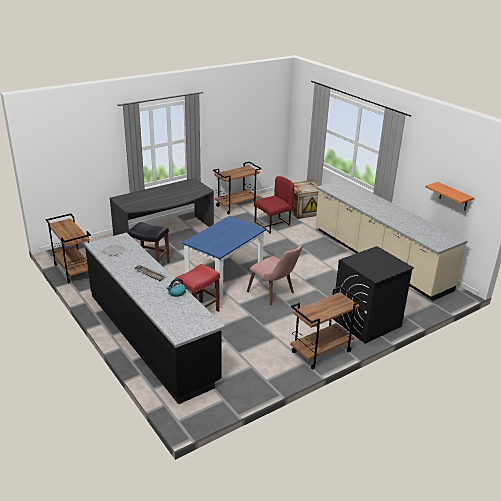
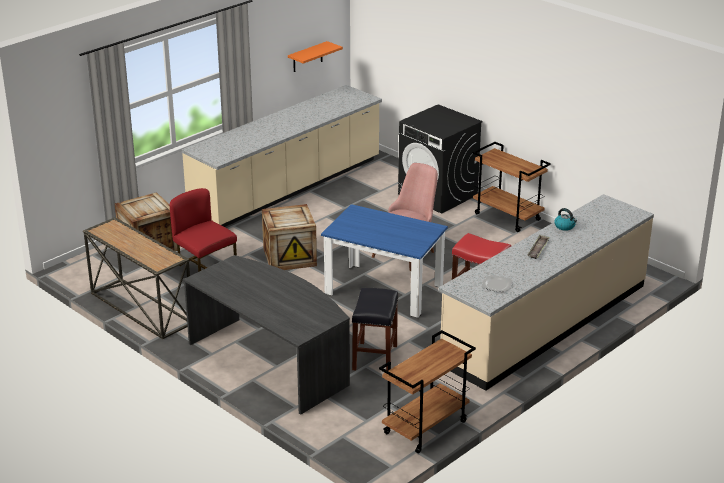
camera: 100 degrees left, 0 degrees up
(151, 336) = (545, 323): black counter -> beige counter
(236, 206) = (140, 308): brown cart -> console table
(279, 250) = (289, 257): none -> crate

